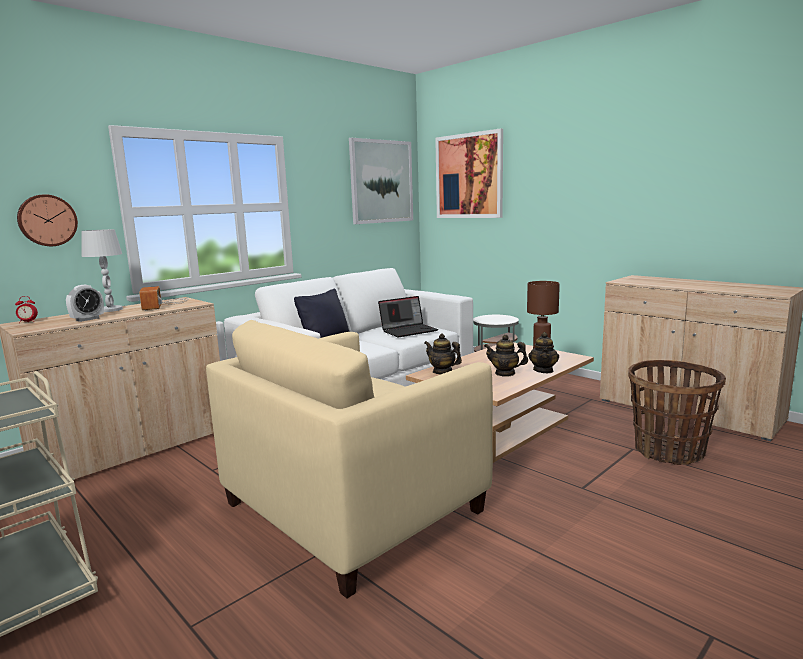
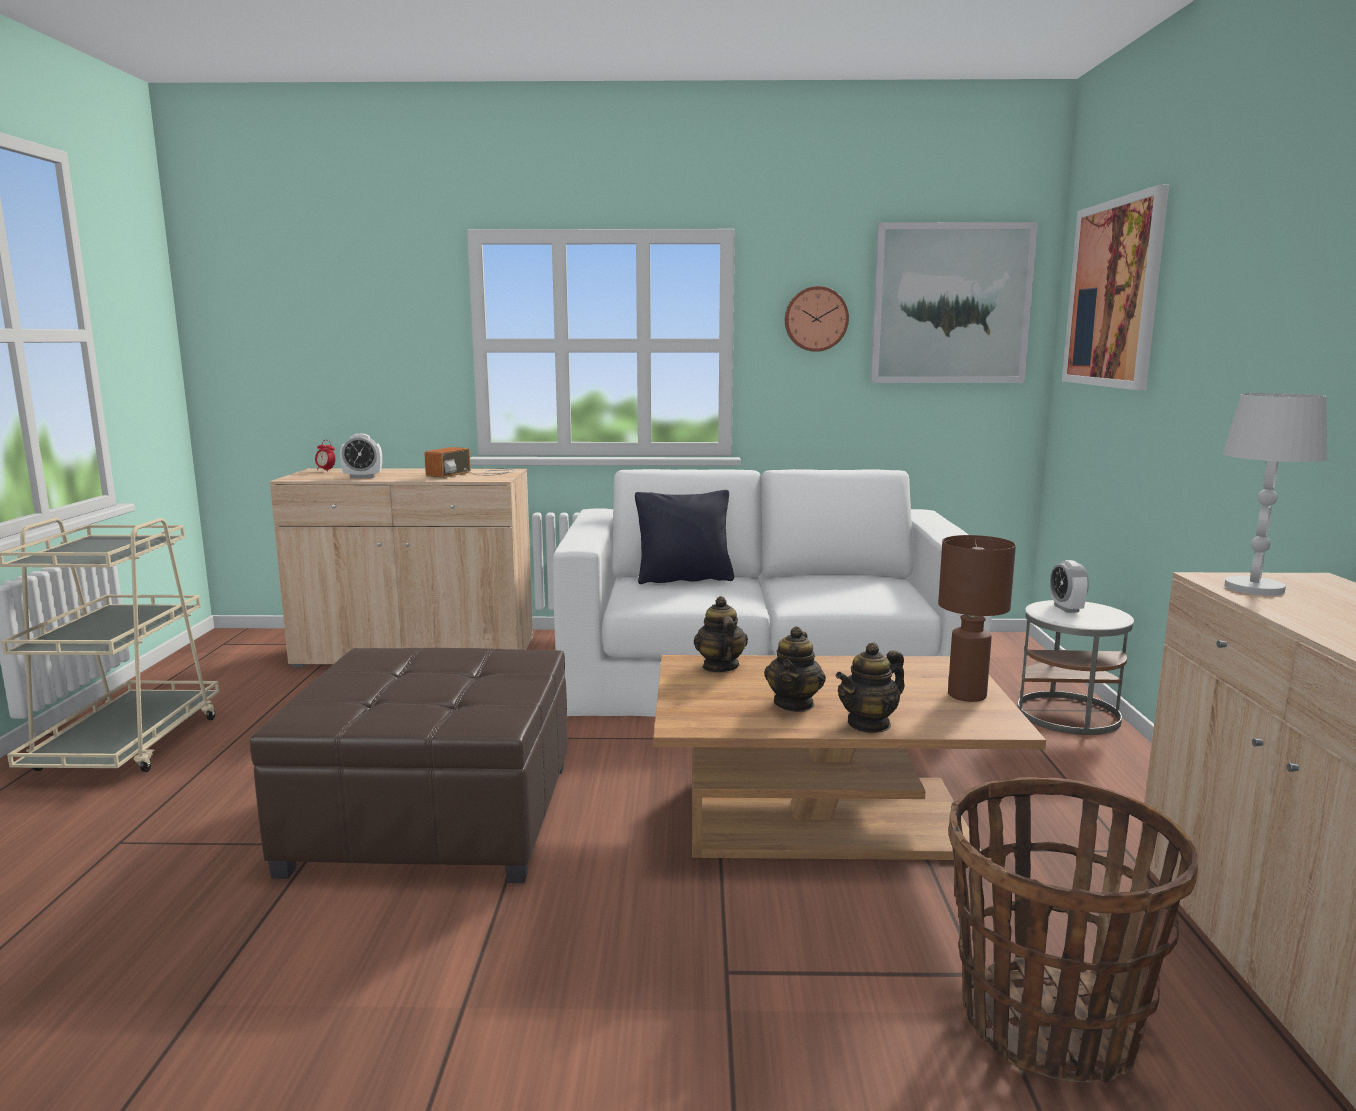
camera: 45 degrees right, 0 degrees up
(47, 220) = (386, 352): wall clock -> wall clock (816, 319)
(110, 310) = (416, 470): white table lamp -> white table lamp (1253, 588)
(353, 507) = (433, 816): beige armchair -> brown ottoman
(409, 330) = (846, 591): laptop -> none
(489, 318) = (1066, 608): none -> alarm clock
(505, 373) = (794, 704): teapot -> teapot turned 135 degrees counterclockwise

